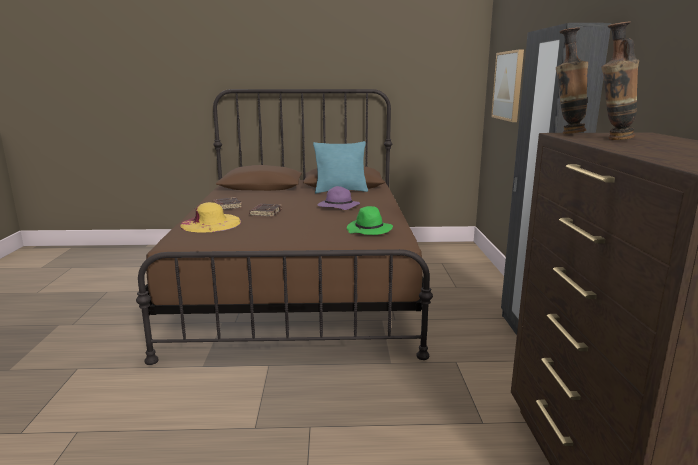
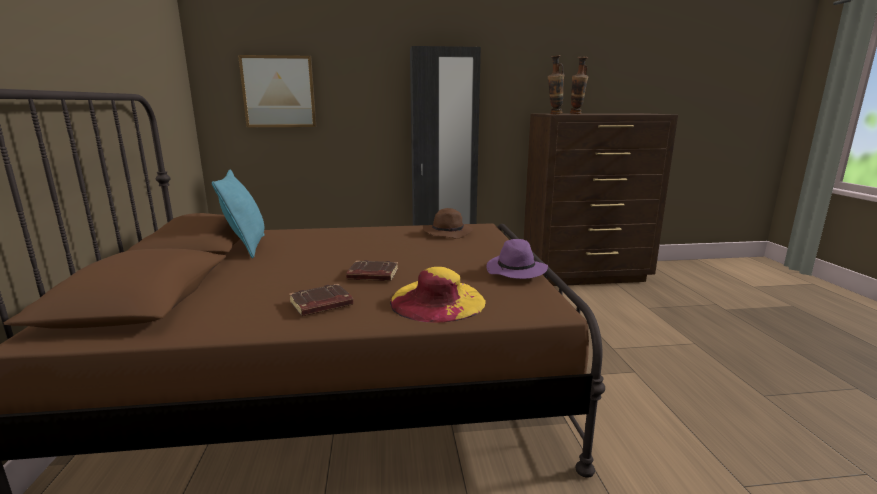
camera: 95 degrees left, 0 degrees up
(338, 207) = (348, 245): purple hat -> purple hat (516, 271)
(369, 230) = (448, 232): green hat -> brown hat

